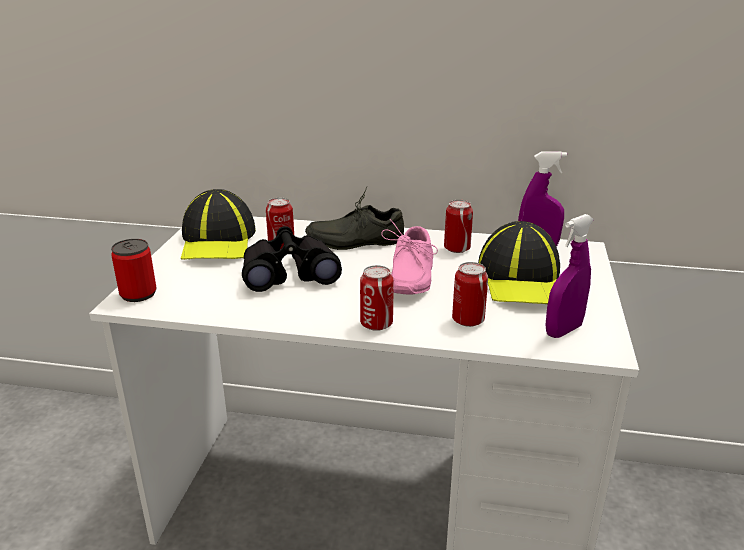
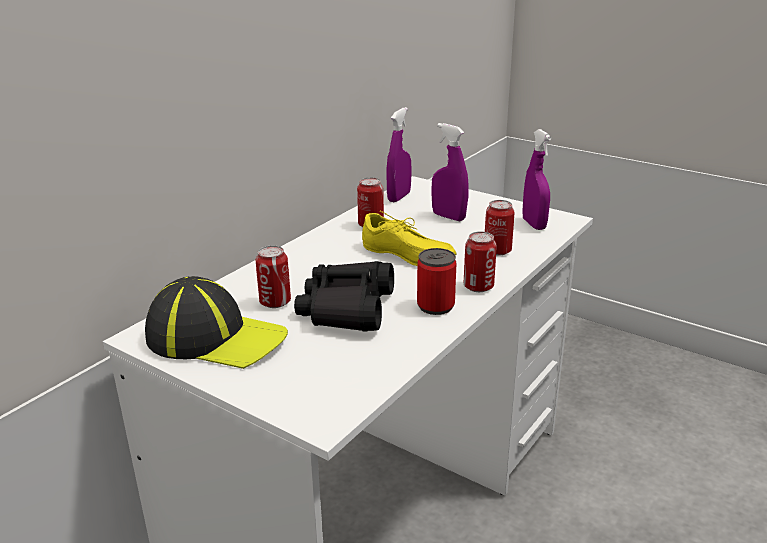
camera: 65 degrees left, 0 degrees up
(138, 294) = (310, 409): can -> can (435, 306)
(354, 240) = (303, 263): grey shoe -> none
(407, 277) = (405, 256): pink shoe -> yellow shoe
(521, 279) = (448, 217): cap -> purple spray bottle

